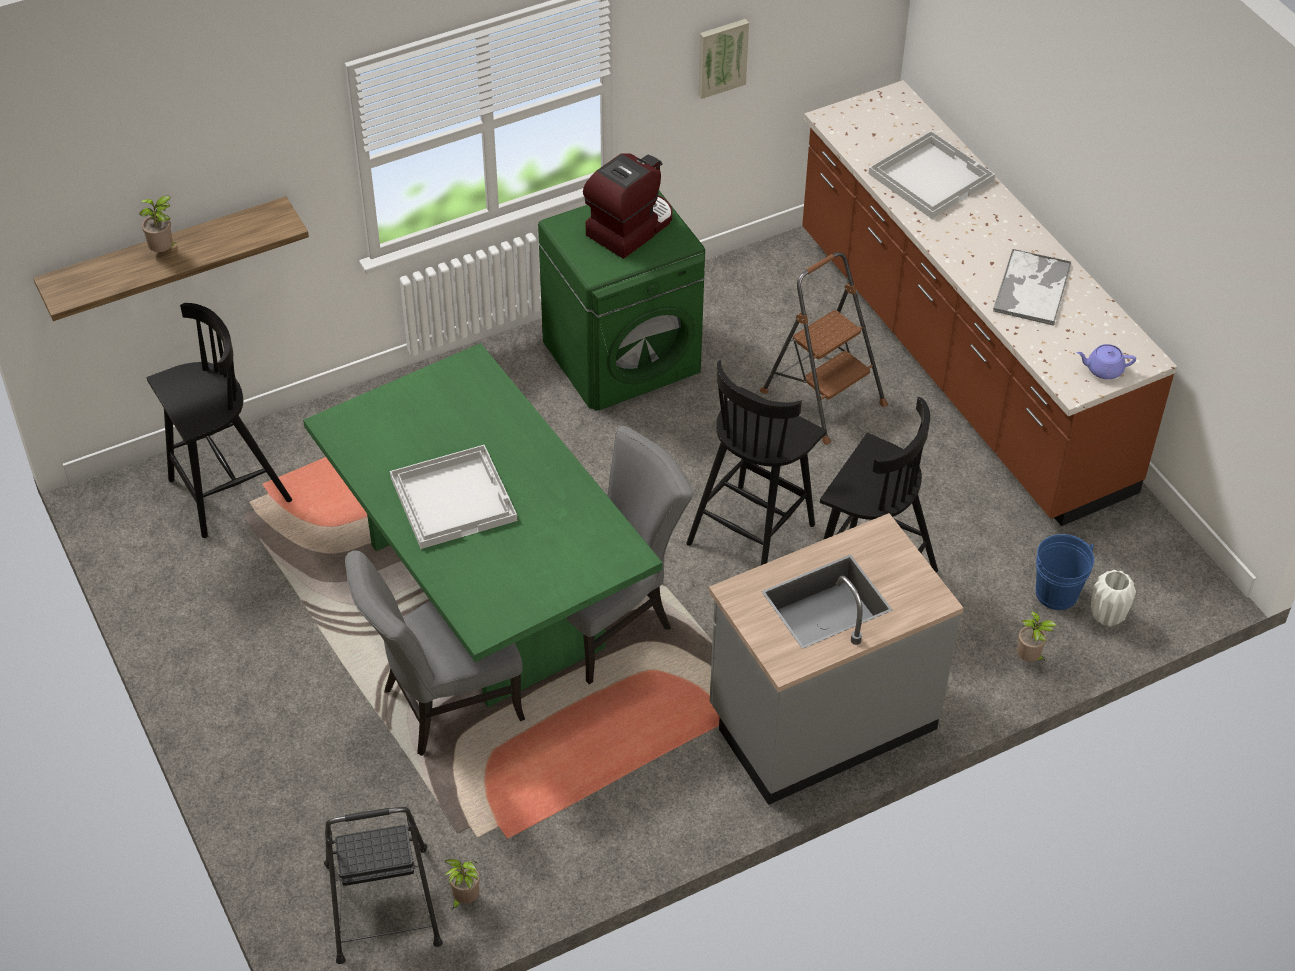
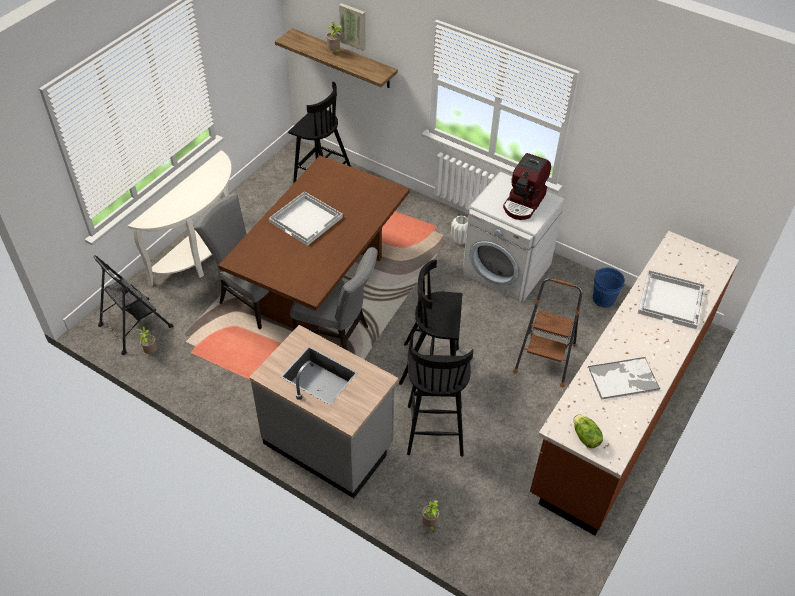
camera: 60 degrees right, 0 degrees up
(277, 737) = (203, 254): none -> white console table
(484, 596) = (321, 285): green dining table -> brown dining table
(626, 357) = (505, 270): green washing machine -> white washing machine
(630, 227) = (524, 203): coffee machine -> coffee machine turned 105 degrees clockwise
(721, 57) = (633, 162): picture -> picture (353, 26)
(1056, 593) = (486, 520): blue bucket -> blue bucket (603, 299)
(1103, 370) = (585, 437): purple teapot -> lettuce
(1107, 616) = (487, 553): white vase -> white vase (460, 240)

